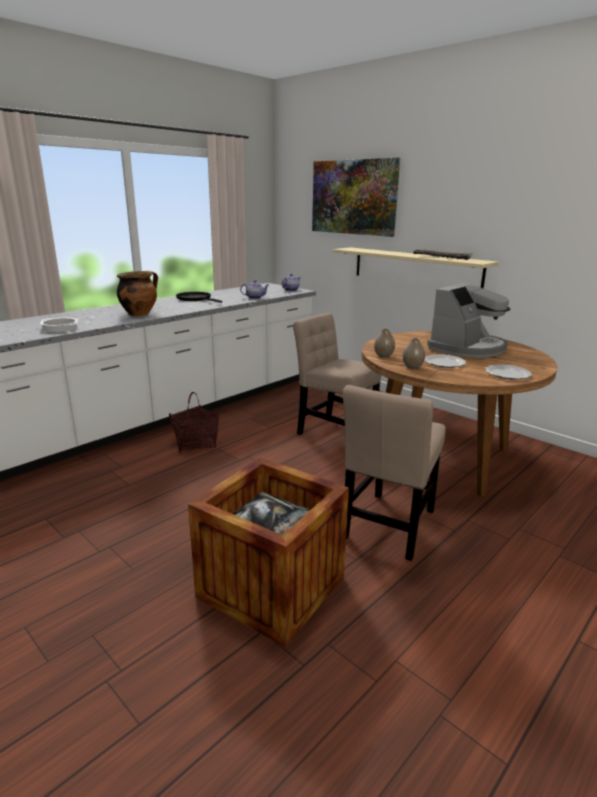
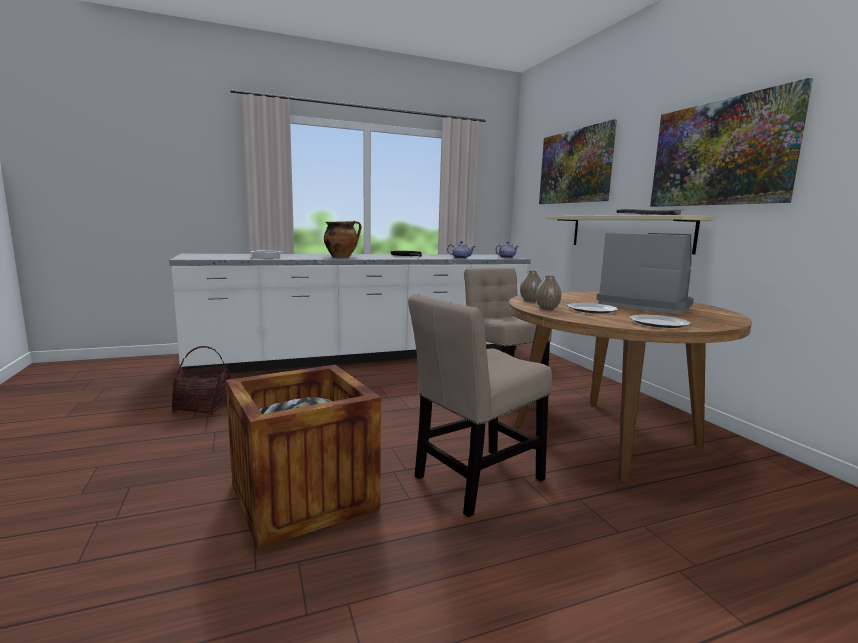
camera: 25 degrees right, 10 degrees down
(195, 443) = (364, 378): basket -> basket (204, 406)
(467, 348) = (644, 305): coffee machine -> coffee machine turned 120 degrees counterclockwise
(505, 208) = (720, 153): none -> picture

